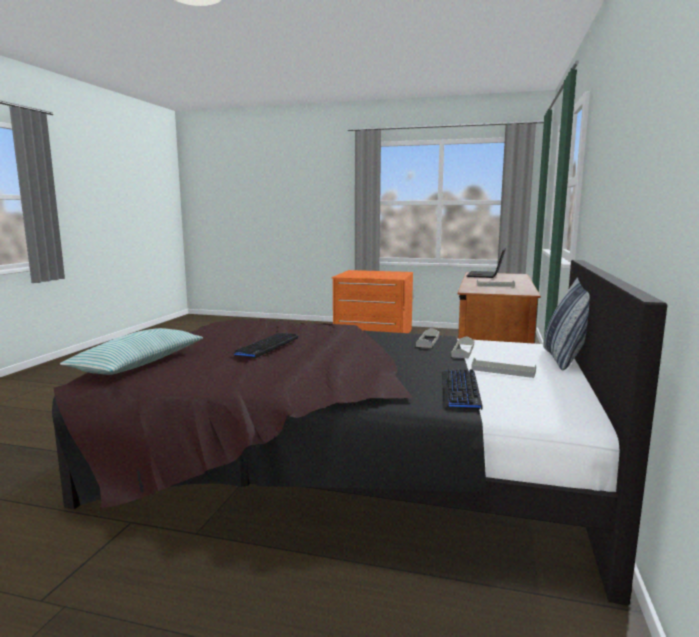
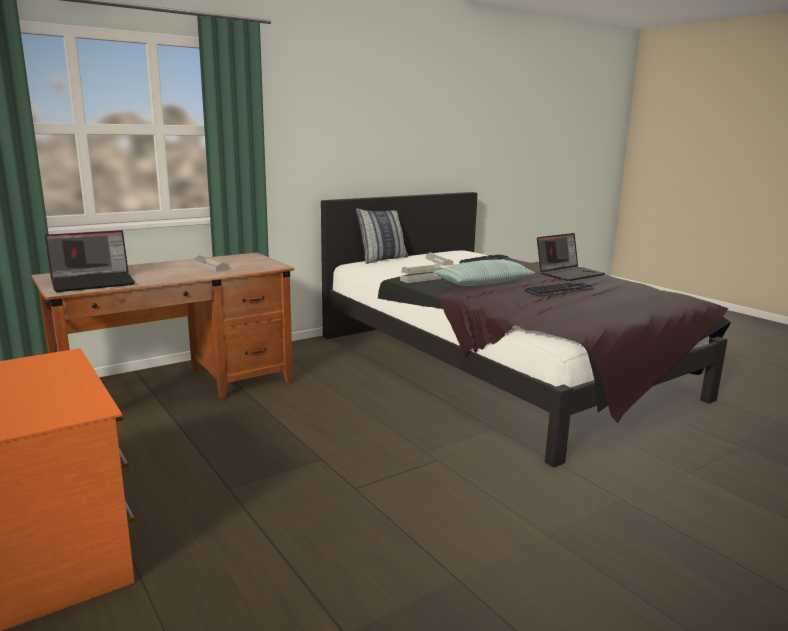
camera: 140 degrees left, 5 degrees up
(139, 364) = (668, 302): pillow -> pillow (483, 283)
(288, 375) = (569, 273): none -> laptop

